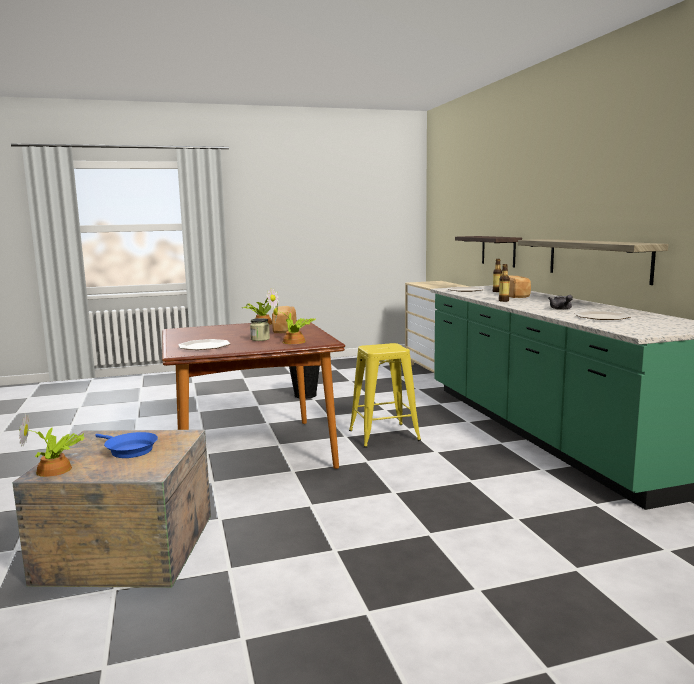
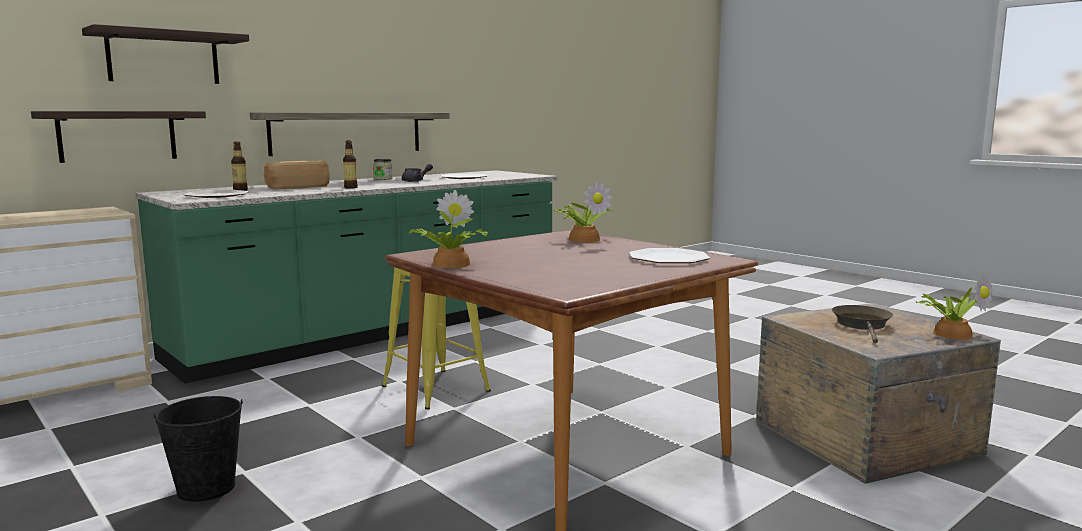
camera: 115 degrees left, 0 degrees up
(128, 450) = (862, 325): blue frying pan -> brown frying pan
(260, 339) = (587, 249): jar -> jar (383, 179)
(285, 330) = (501, 250): bread -> none
(516, 203) = (163, 58): none -> shelf

